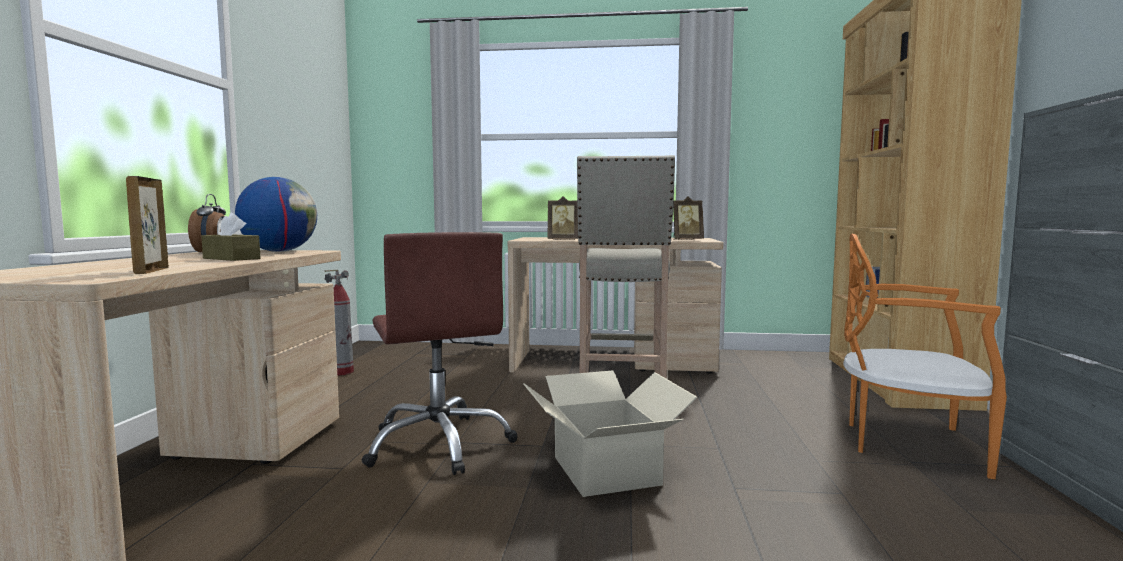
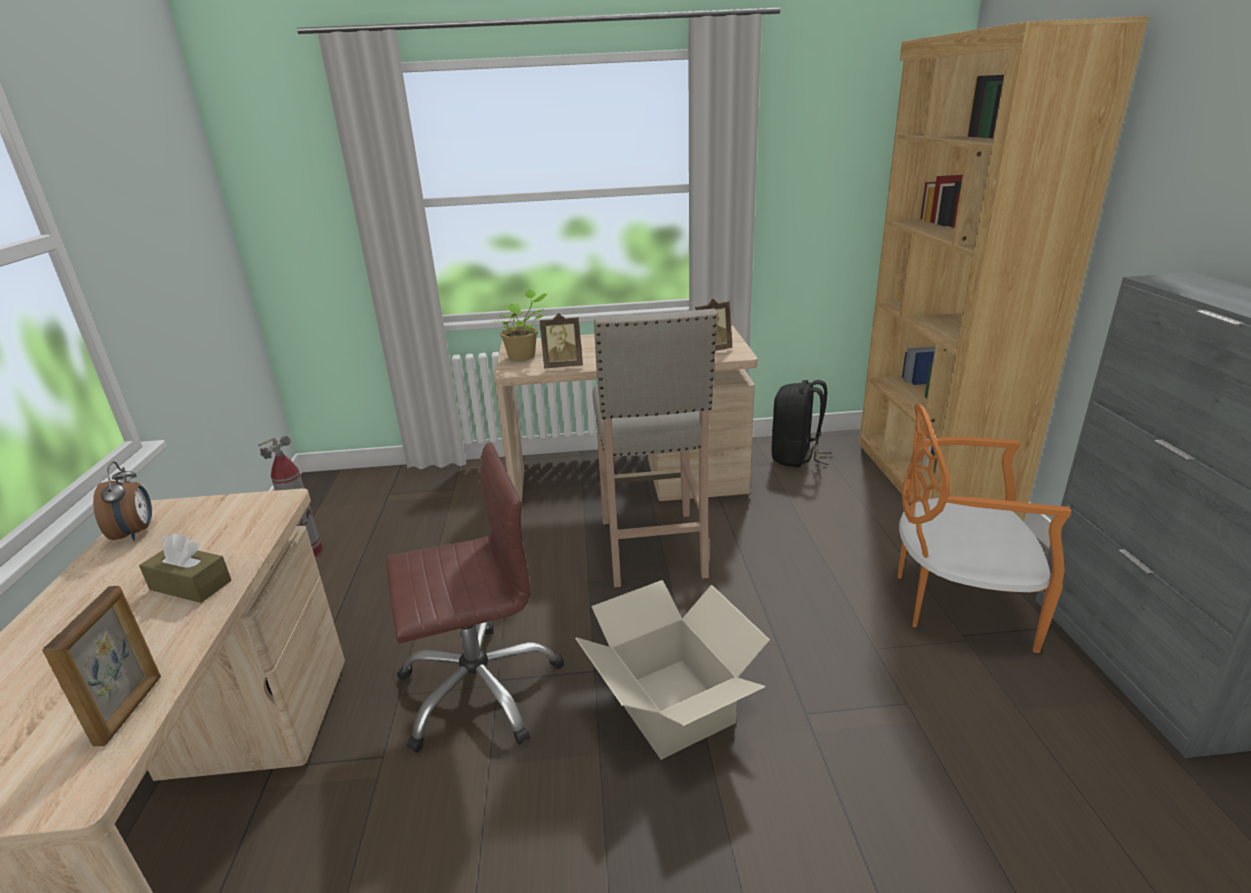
camera: 10 degrees left, 20 degrees up
(151, 271) = (130, 709): picture frame -> picture frame turned 150 degrees counterclockwise
(279, 251) = (228, 513): globe -> none
(439, 444) = (479, 688): brown office chair -> brown office chair turned 75 degrees counterclockwise
(535, 238) = (524, 356): none -> potted plant
(768, 360) = (796, 457): none -> black backpack

